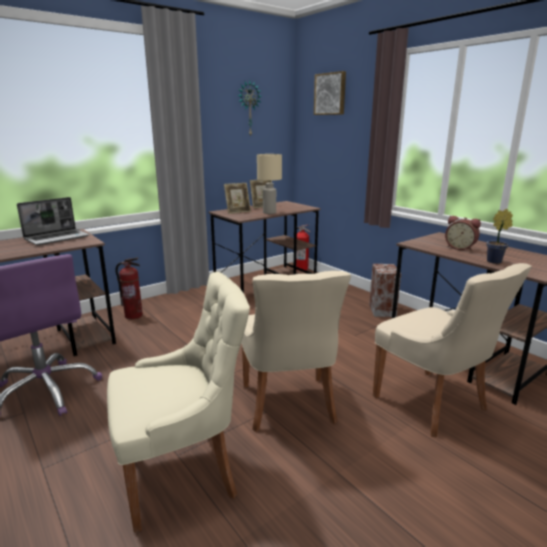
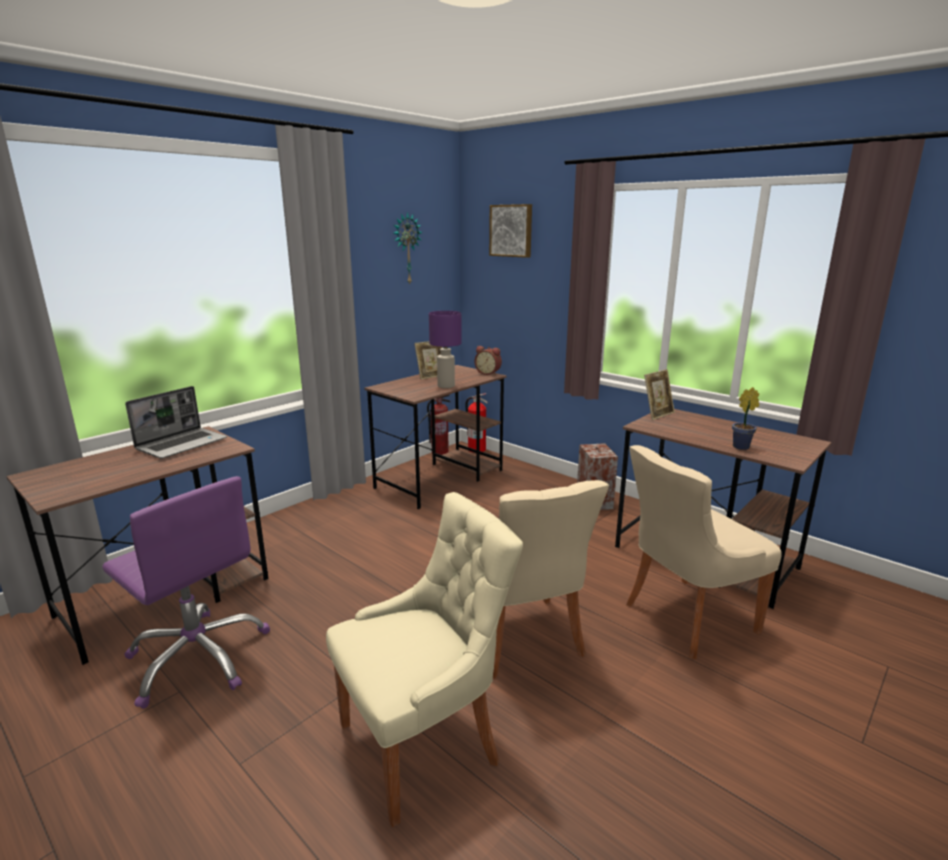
camera: 10 degrees left, 0 degrees up
(134, 315) = (277, 535): fire extinguisher -> fire extinguisher (440, 452)
(238, 212) = (404, 386): picture frame -> picture frame (657, 414)
(269, 212) = (446, 386): beige table lamp -> purple table lamp
(432, 404) = (685, 618): beige chair -> beige chair turned 105 degrees clockwise
(460, 248) = (697, 429): alarm clock -> alarm clock (488, 373)

